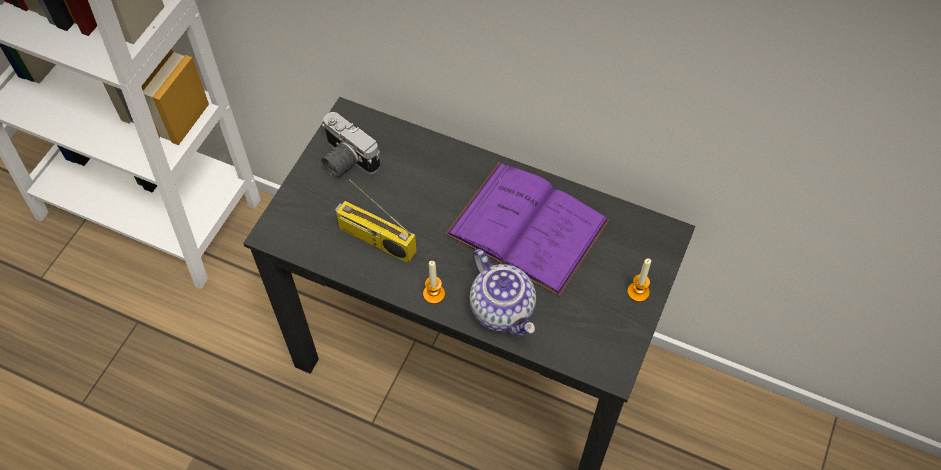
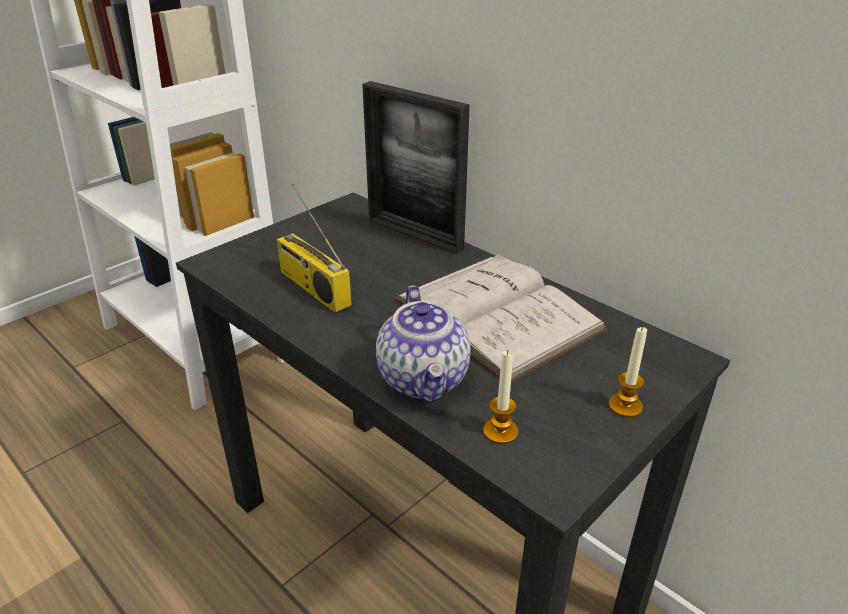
camera: 20 degrees right, 25 degrees down
(344, 160) = (325, 229): camera -> none
(424, 146) = (414, 234): none -> picture frame
(434, 294) = (346, 345): candle -> candle (500, 431)
(527, 227) = (497, 314): purple book -> white book

